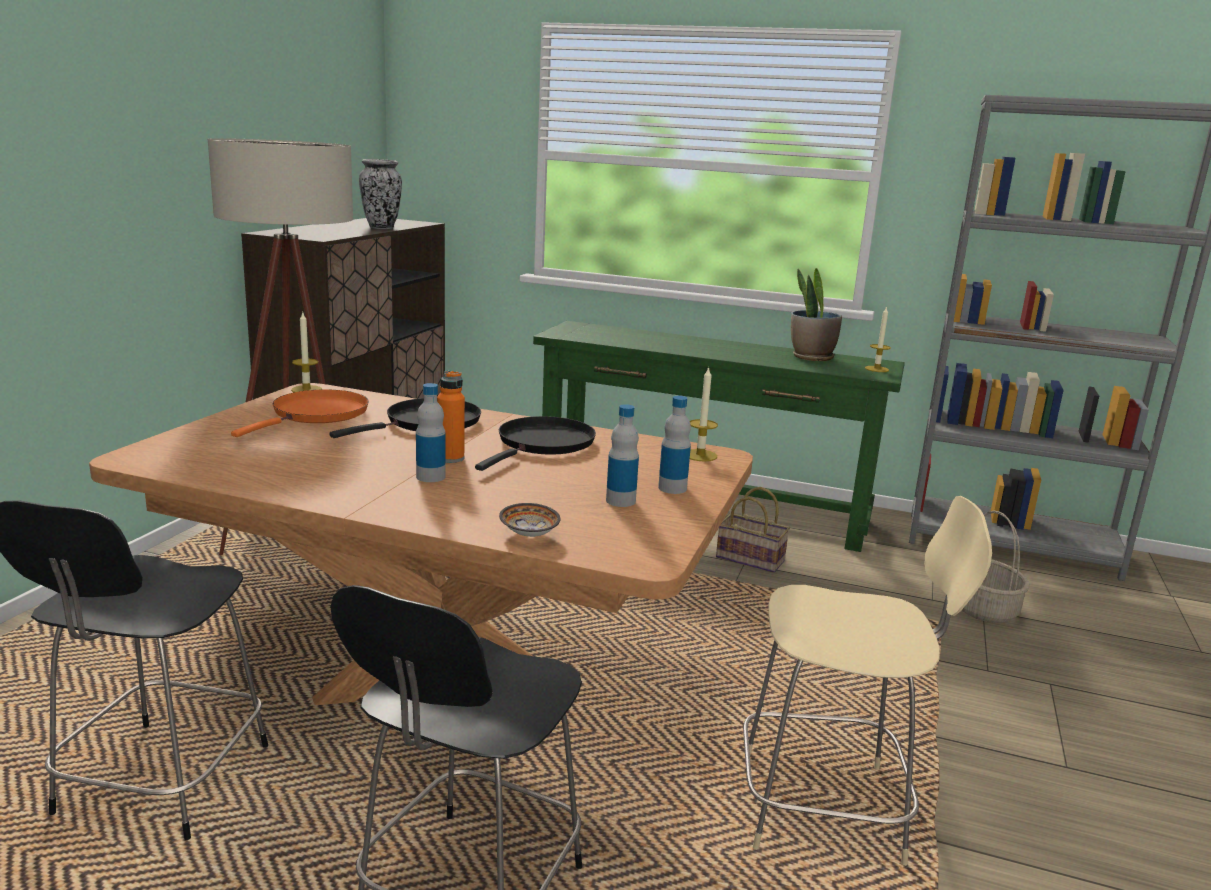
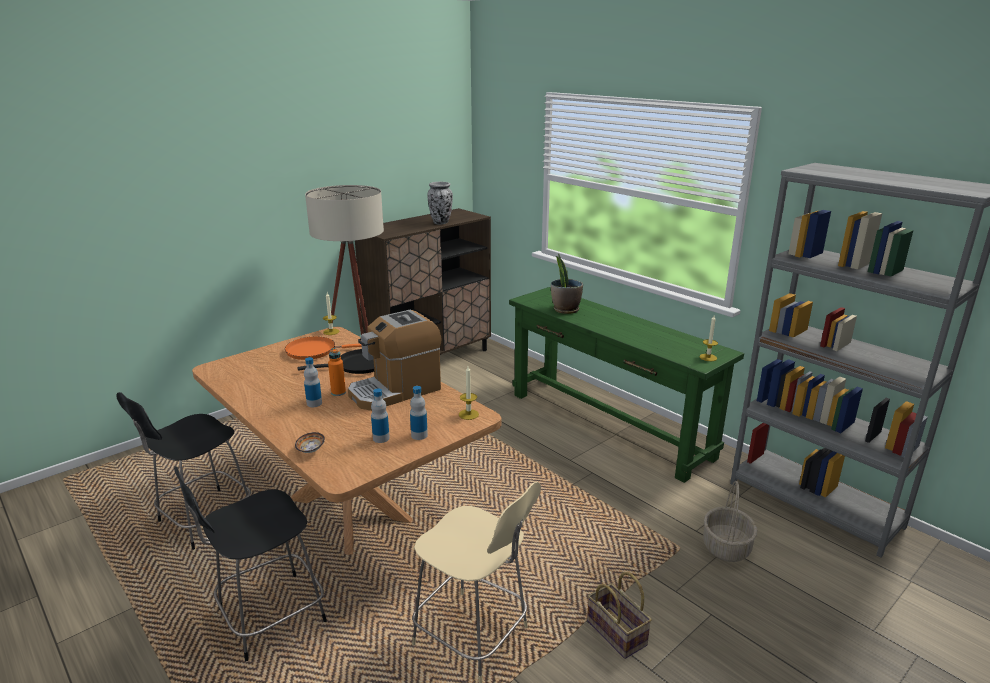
camera: 30 degrees right, 5 degrees up
(316, 414) = (315, 351): orange frying pan -> orange frying pan turned 150 degrees counterclockwise
(543, 444) = (395, 390): black frying pan -> coffee machine
(752, 559) = (600, 470): basket -> basket (618, 633)
(811, 357) = (673, 340): potted plant -> potted plant (565, 310)

